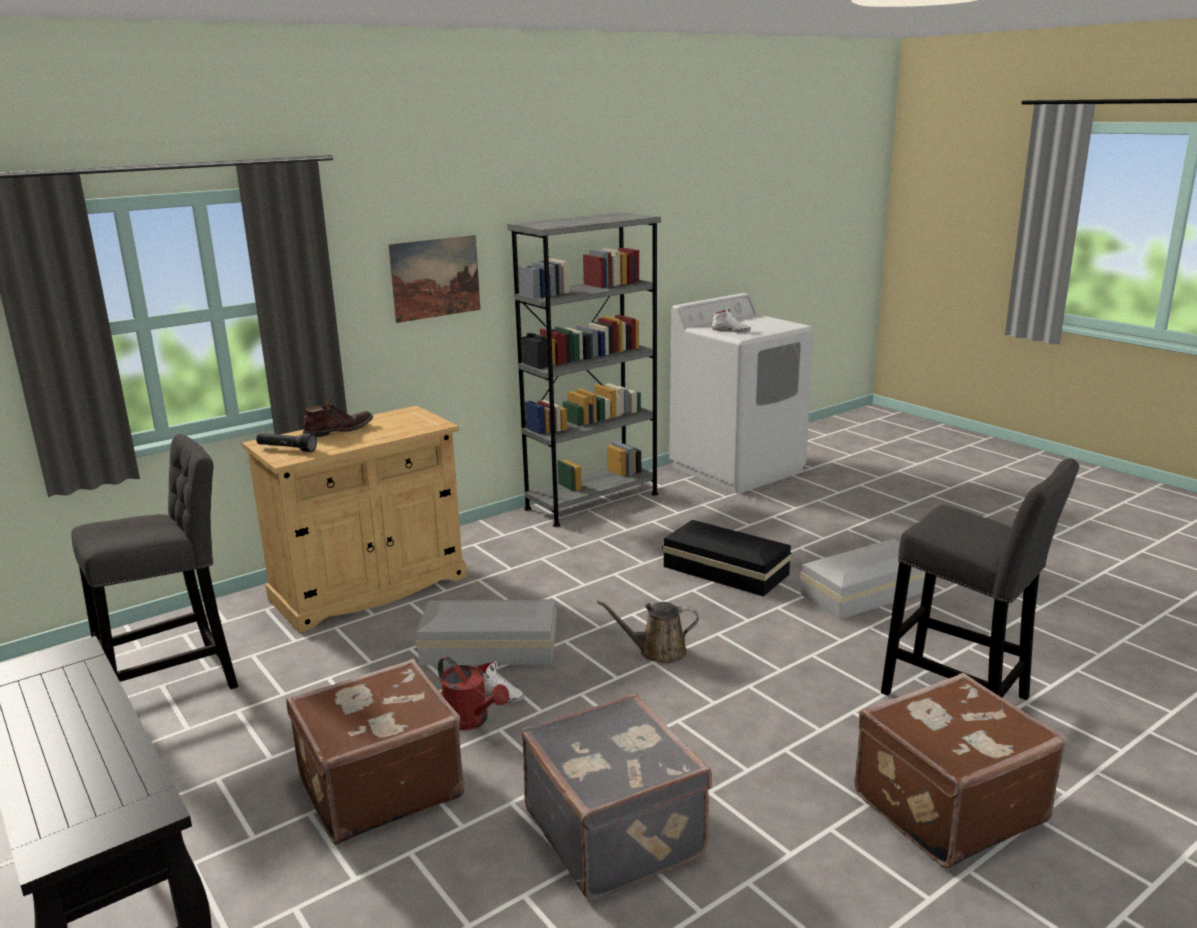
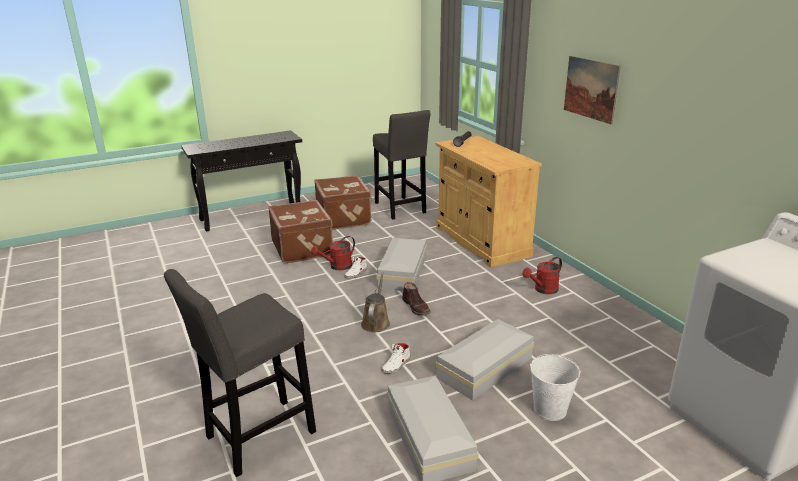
camera: 100 degrees right, 5 degrees up
(338, 430) = (492, 149): brown boot -> brown boot (416, 307)
(530, 542) = (543, 290): none -> red watering can
(592, 501) = (628, 320): grey bookcase -> none
(616, 832) = (236, 295): grey suitcase -> none
(724, 569) = (487, 367): black storage box -> white storage box
(731, 330) = (757, 256): white shoe -> white shoe (396, 365)
(776, 538) = (550, 409): none -> white bucket
(946, 806) = (173, 392): brown suitcase -> brown suitcase (344, 218)

